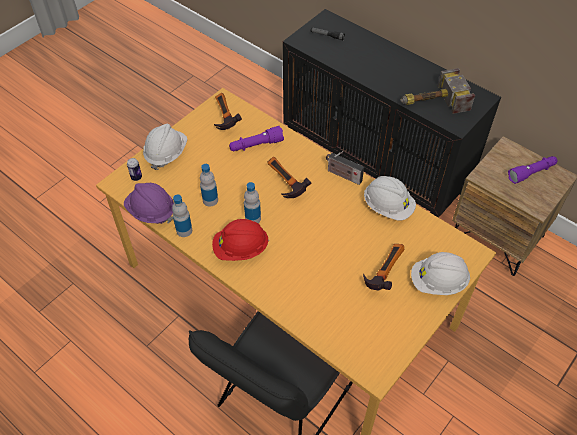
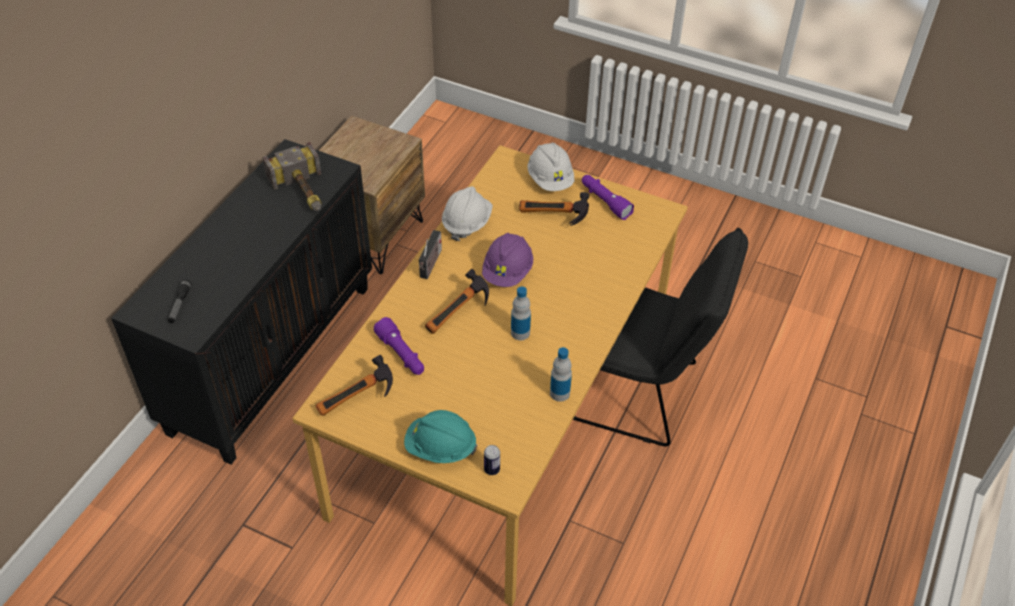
camera: 105 degrees left, 5 degrees down
(151, 211) = (542, 435): purple hard hat -> purple hard hat (507, 272)
(166, 154) = (440, 448): white hard hat -> turquoise hard hat
(210, 200) = (505, 379): bottle -> none
(241, 249) = (567, 334): red hard hat -> none
(531, 173) = (355, 146): purple flashlight -> purple flashlight (605, 201)

